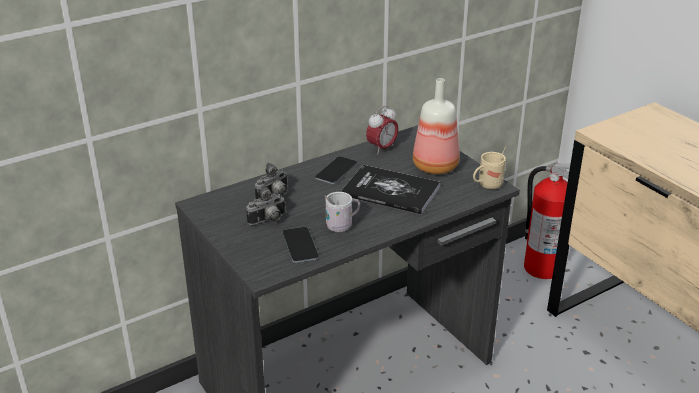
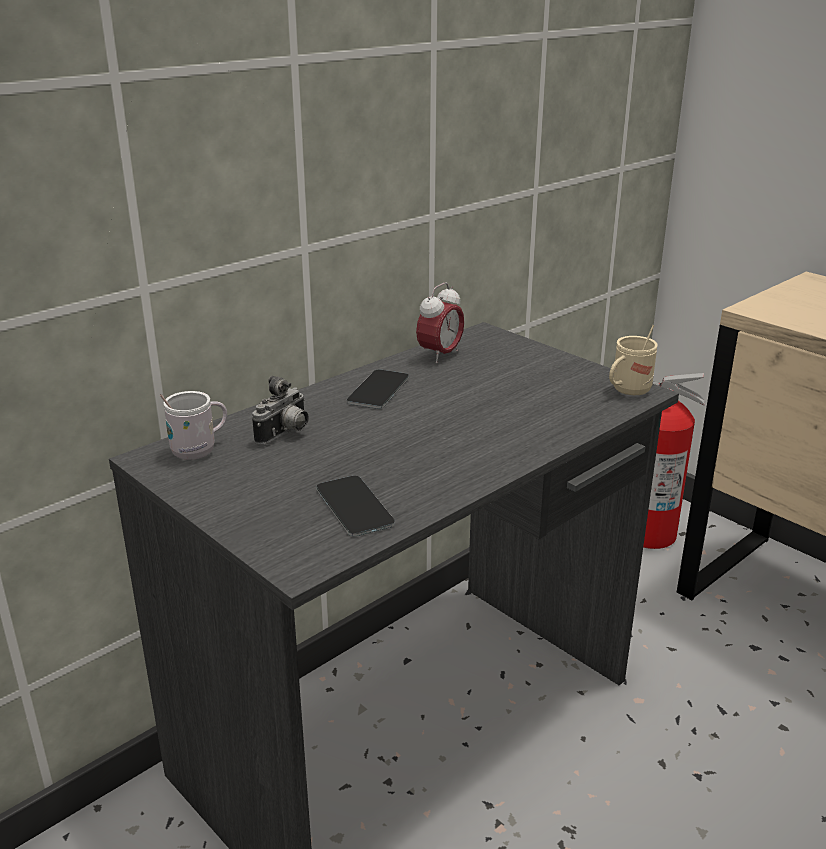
camera: 10 degrees left, 5 degrees down
(268, 221) = (285, 472): camera -> none
(342, 226) = (418, 468): white mug -> white mug (199, 450)
(391, 191) = (479, 411): book -> none
(434, 166) = (532, 371): bottle -> none

